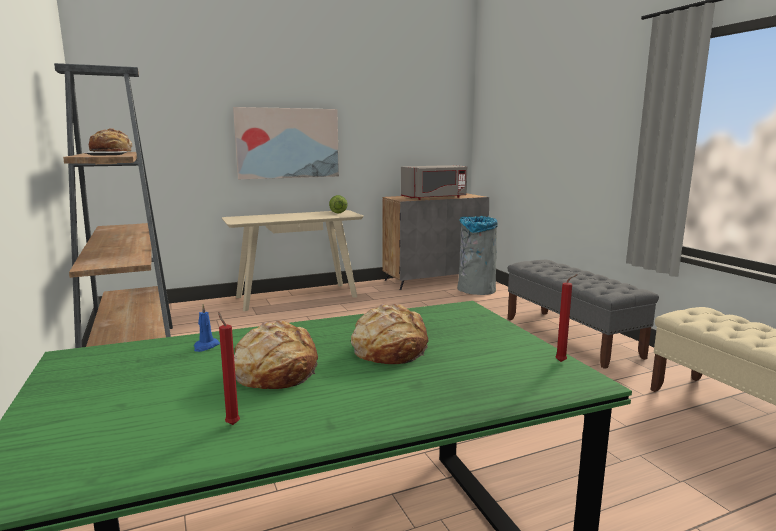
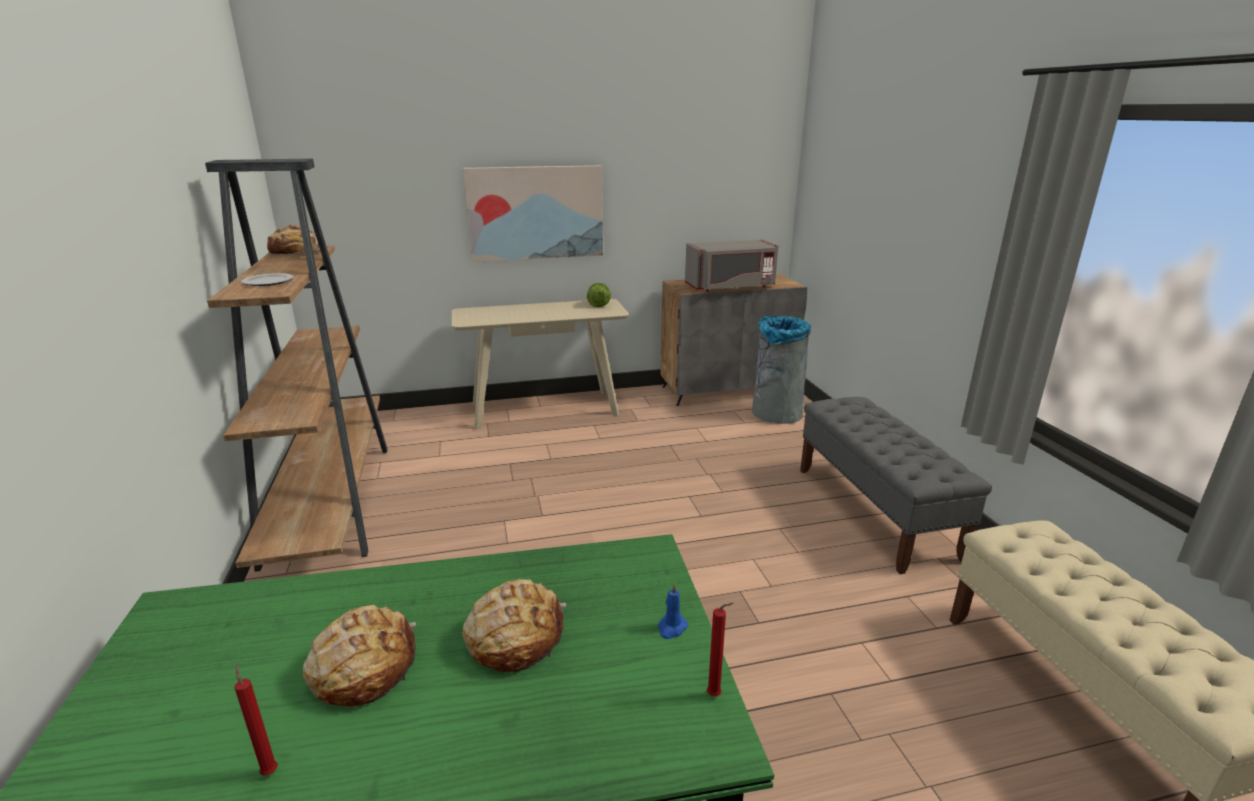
camera: 10 degrees right, 10 degrees up
(205, 346) = (310, 604): blue candle -> blue candle (671, 628)

